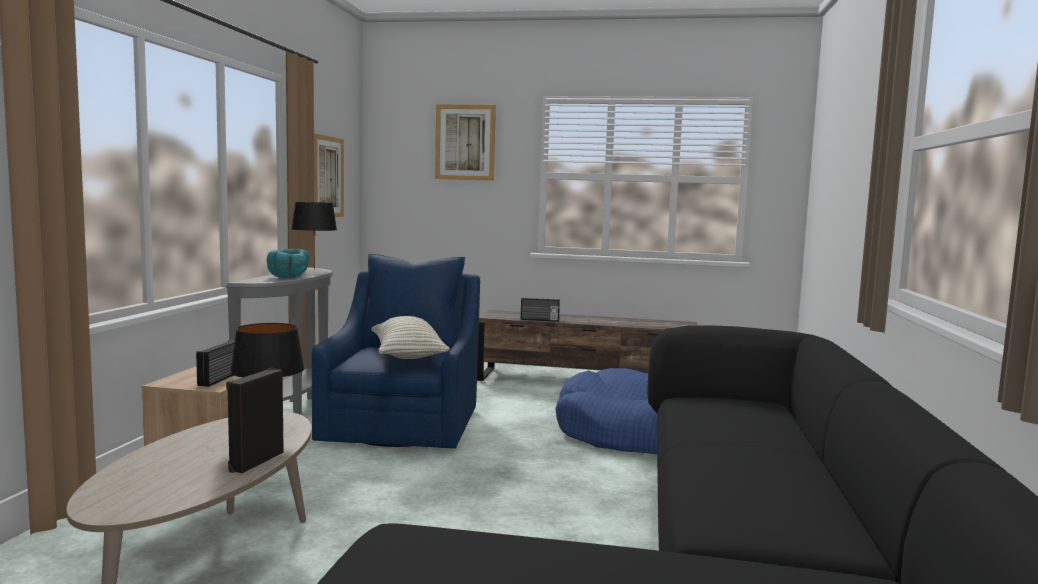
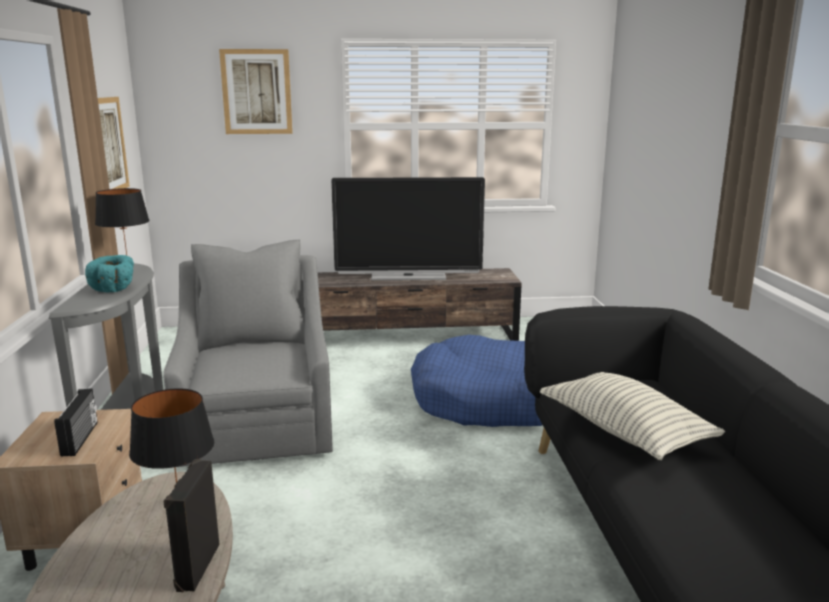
camera: 15 degrees left, 10 degrees up
(404, 424) = (258, 423): blue armchair -> grey armchair
(407, 355) = (262, 359): pillow -> pillow (624, 432)
(539, 320) = (363, 283): radio -> none
(587, 319) = (408, 277): none -> television

